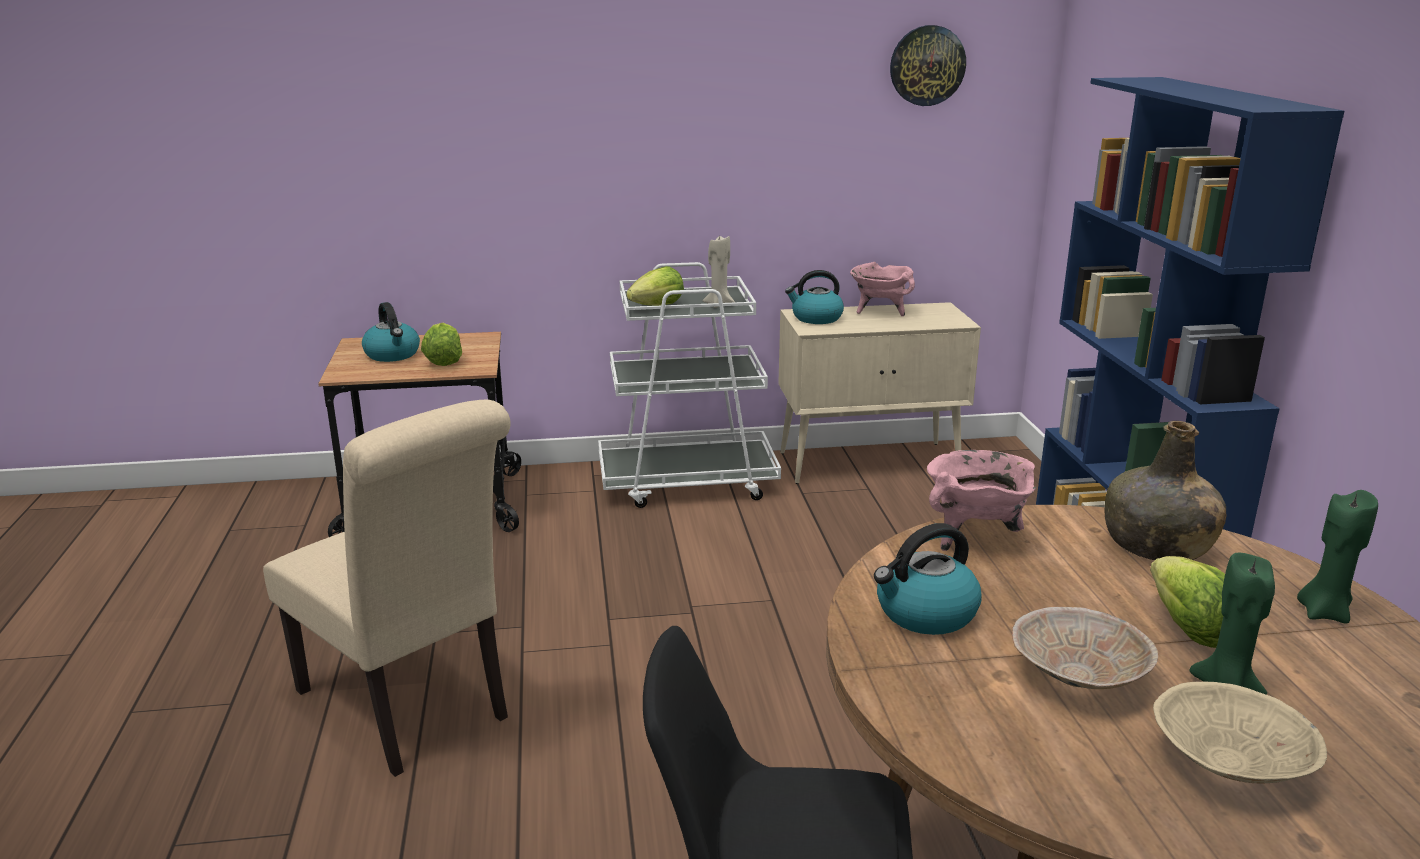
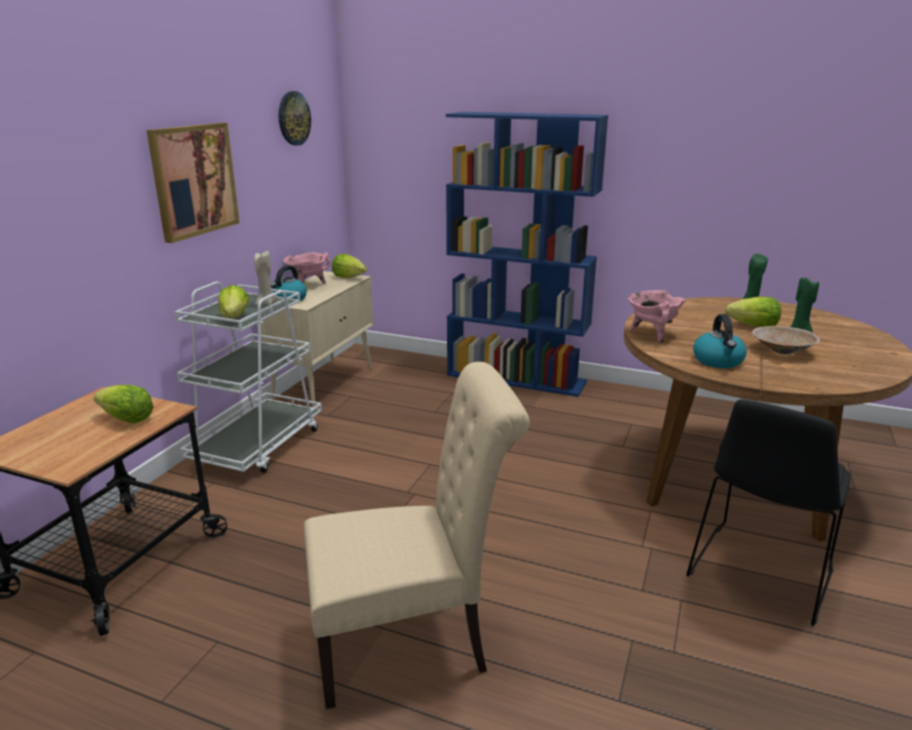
camera: 60 degrees left, 0 degrees up
(393, 355) = (65, 437): kettle -> none
(701, 132) = (194, 180): none -> picture
(950, 319) = (348, 277): none -> lettuce
(1157, 545) = (682, 311): green bottle -> none
(1231, 763) = (847, 348): beige bowl -> none

